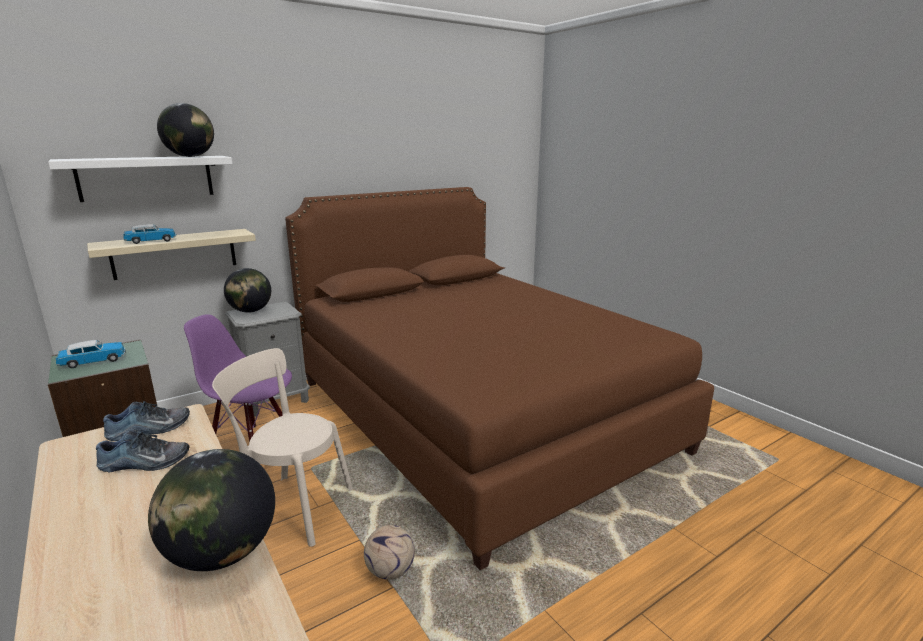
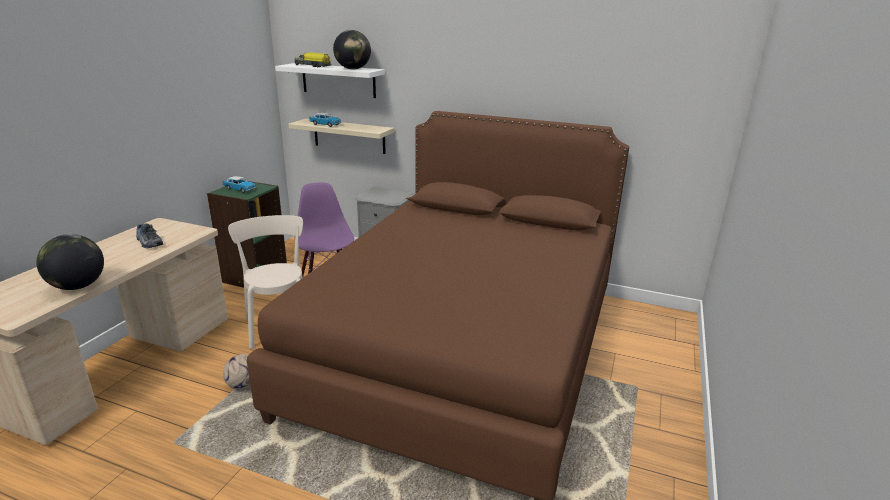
camera: 55 degrees right, 5 degrees up
(112, 158) = (313, 66): none -> toy truck
(149, 430) = (181, 230): shoe -> none
(250, 311) = (381, 191): globe -> none

